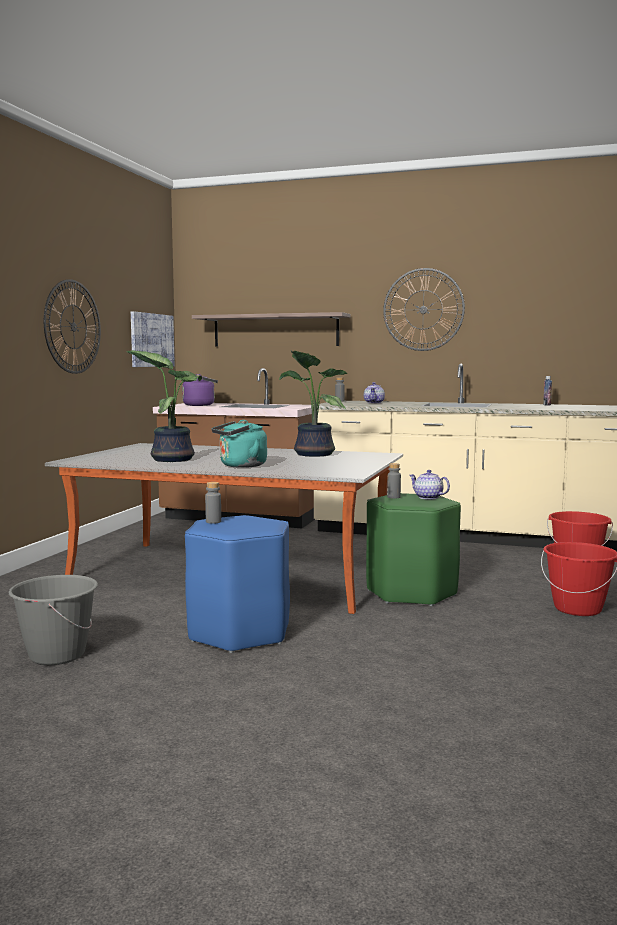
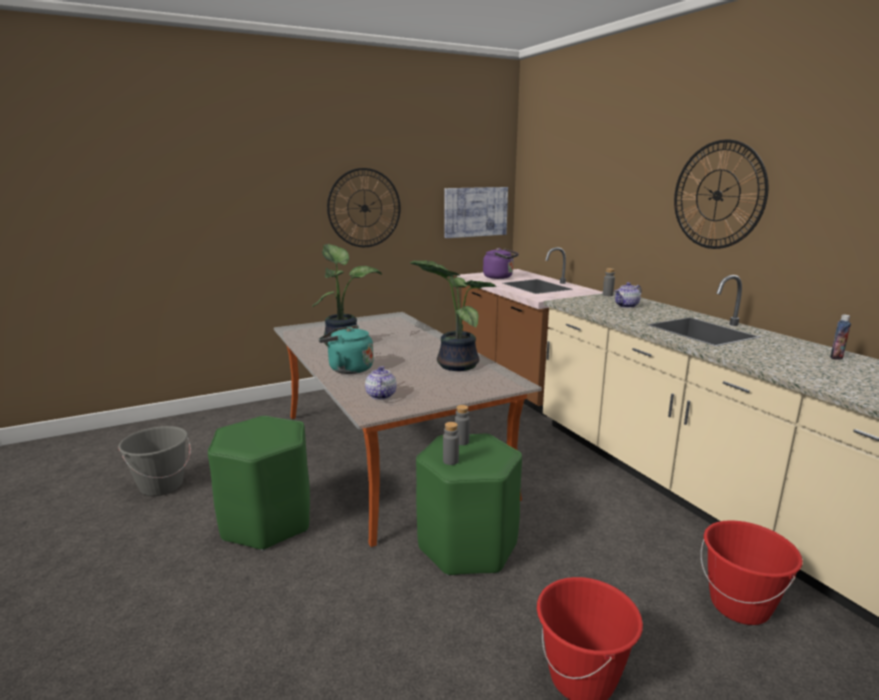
camera: 45 degrees right, 10 degrees up
(213, 522) = (254, 423): grey bottle -> grey bottle (450, 461)
(239, 633) = (267, 522): blue stool -> green stool
(275, 330) = (580, 207): shelf -> none
(427, 497) = (489, 455): teapot -> teapot (380, 395)

